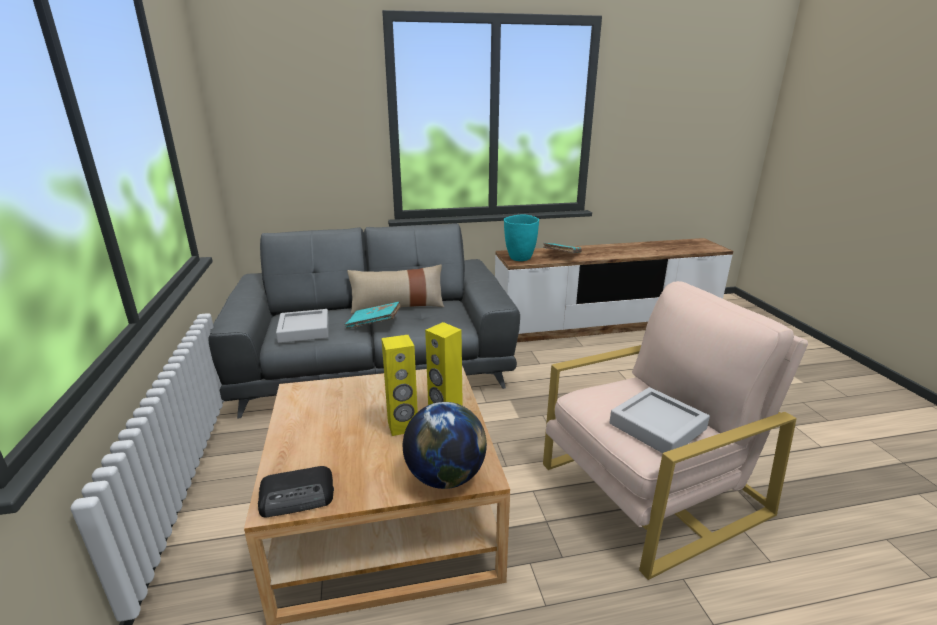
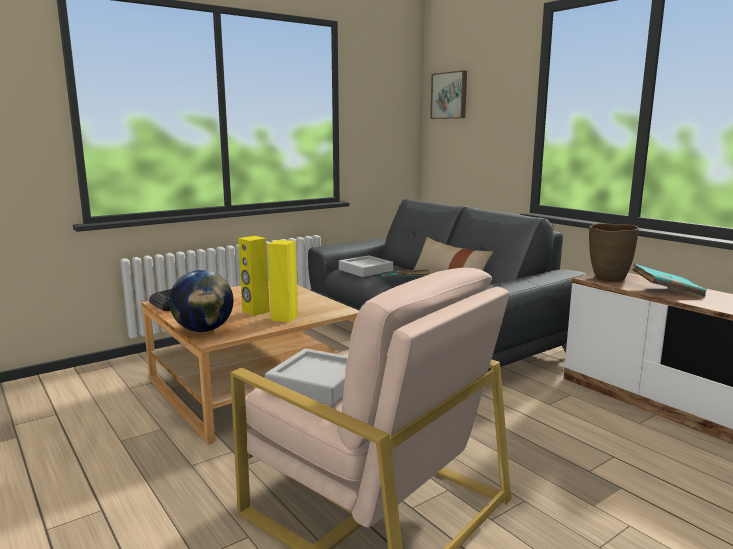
camera: 65 degrees right, 10 degrees down
(258, 101) = (450, 95): none -> picture
(520, 258) = (608, 278): turquoise vase -> brown vase

